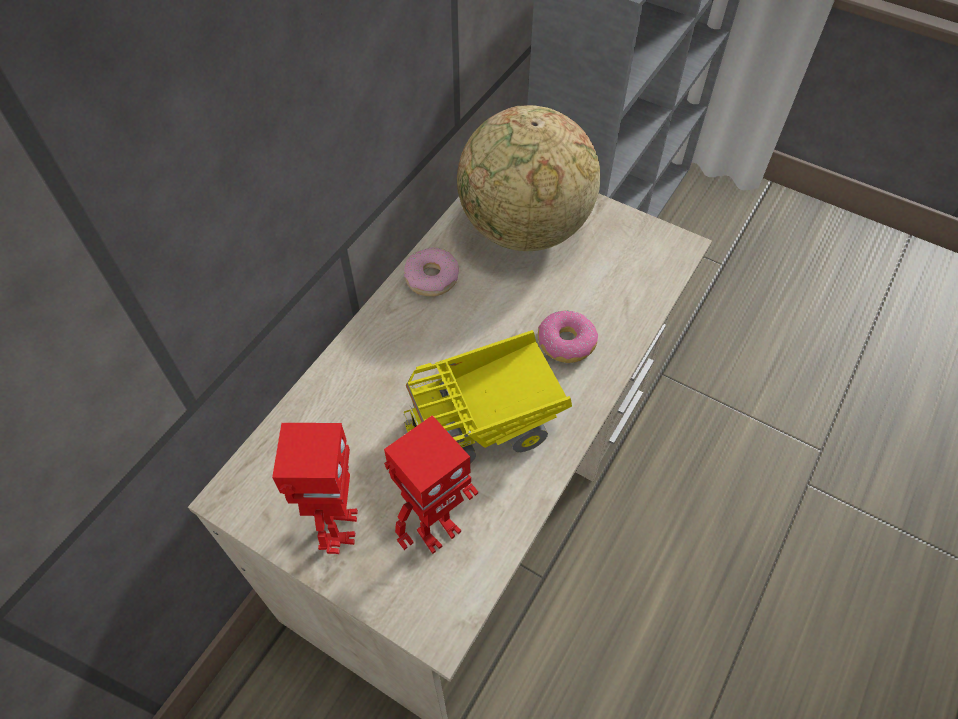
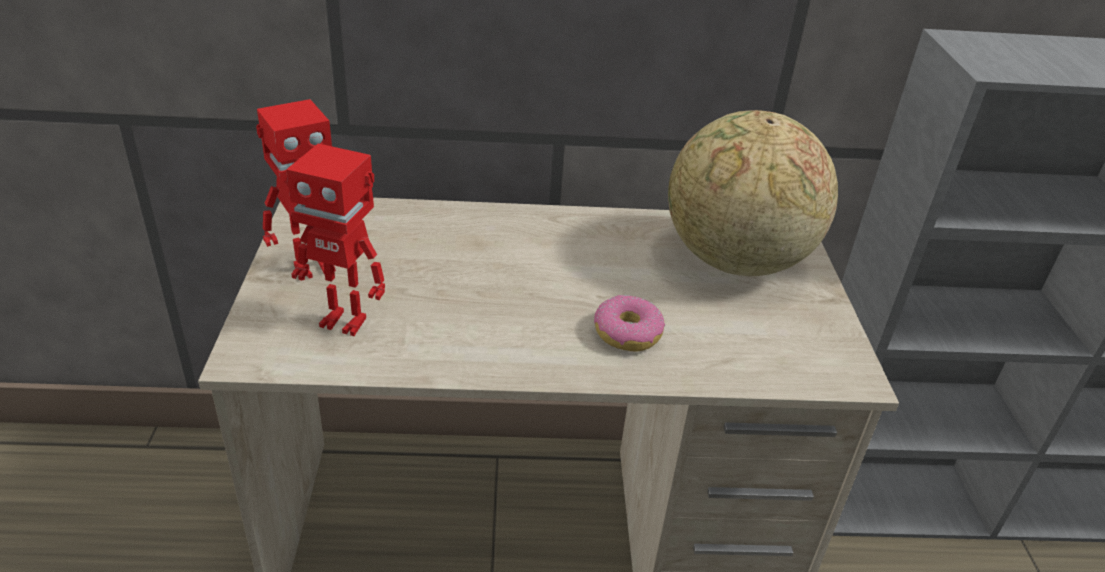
camera: 55 degrees right, 20 degrees down
(431, 277) = (613, 228): donut -> none
(487, 423) = (484, 313): toy truck -> none

